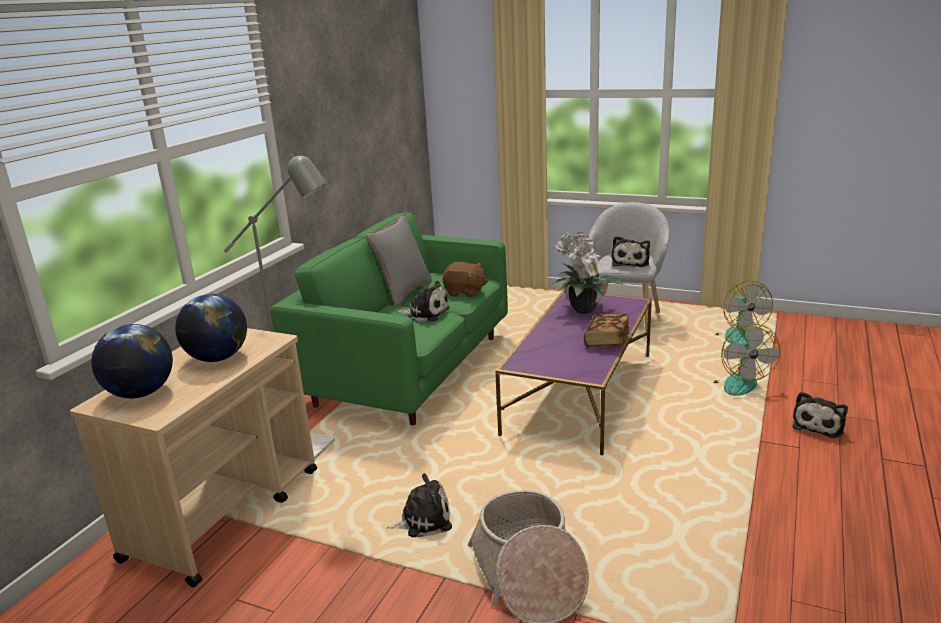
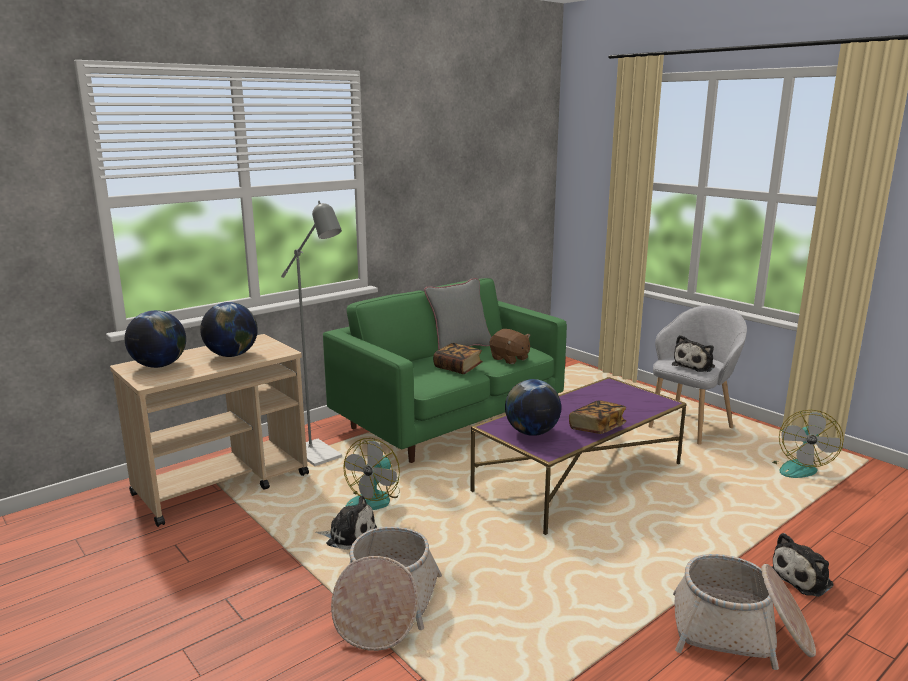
camera: 25 degrees right, 5 degrees down
(425, 313) = (458, 368): plush toy -> book
(557, 361) = (531, 433): none -> globe
(584, 311) = (606, 399): potted plant -> none
(735, 382) = (749, 511): fan -> fan (374, 499)
(818, 486) = (739, 633): none -> basket

